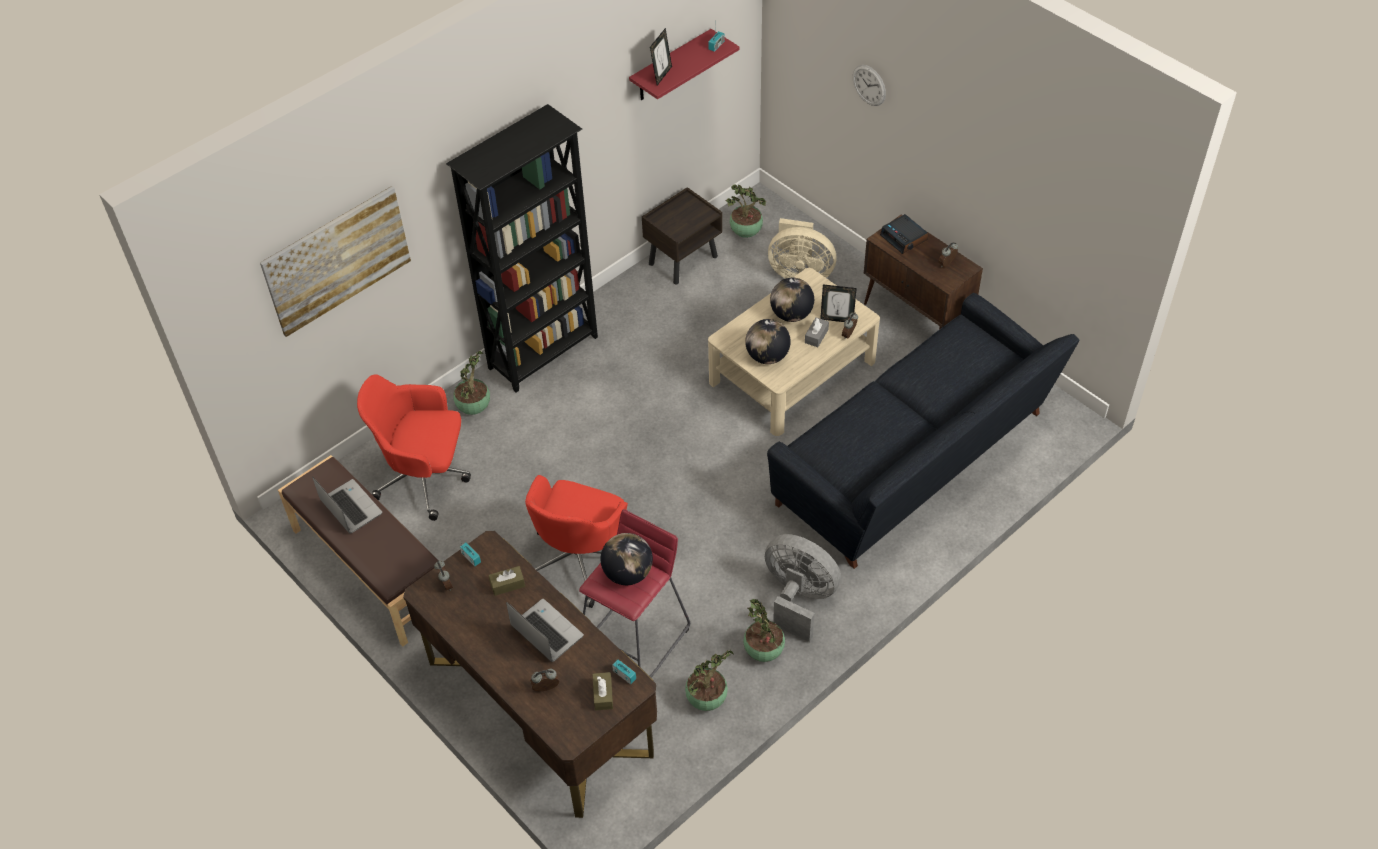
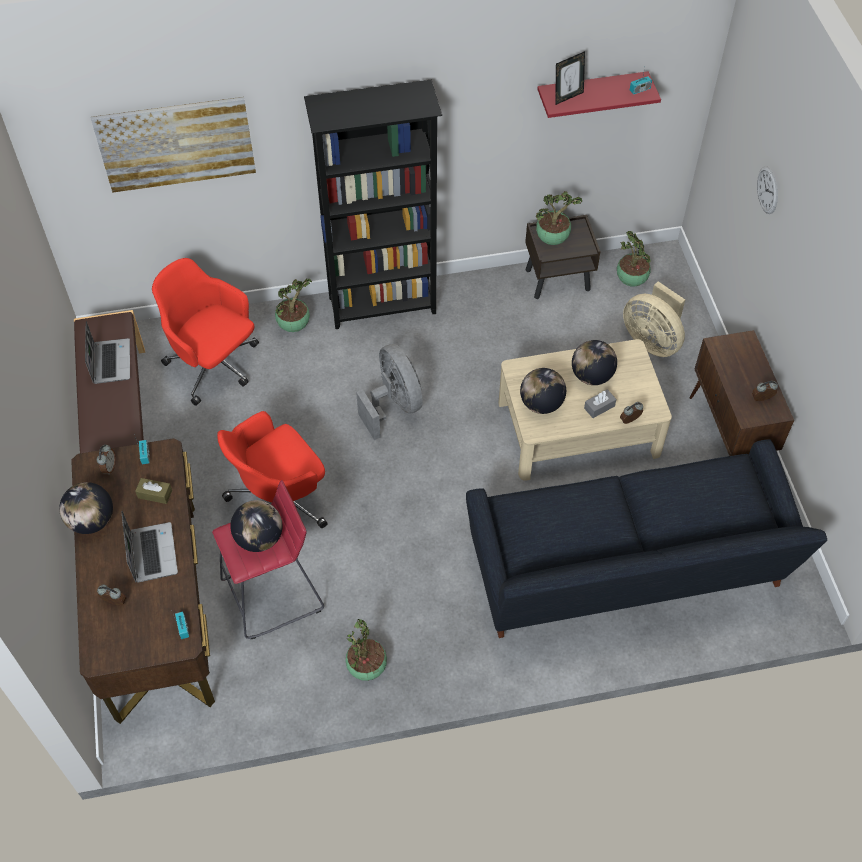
camera: 30 degrees right, 5 degrees up
(467, 636) = (92, 521): none -> globe
(603, 695) = (153, 635): brown tissue box -> none
(707, 699) = (290, 682): potted plant -> potted plant (553, 239)
(798, 598) = (431, 637): grey fan -> grey fan (394, 405)
(837, 319) = (630, 400): picture frame -> none
(904, 238) = (739, 354): alarm clock -> none

